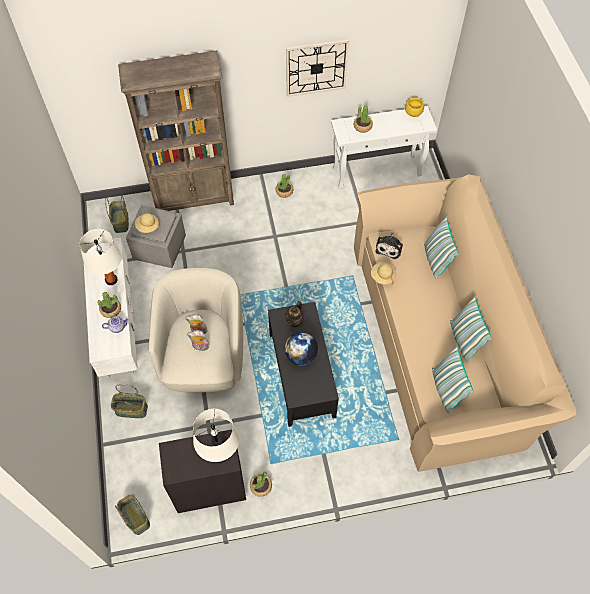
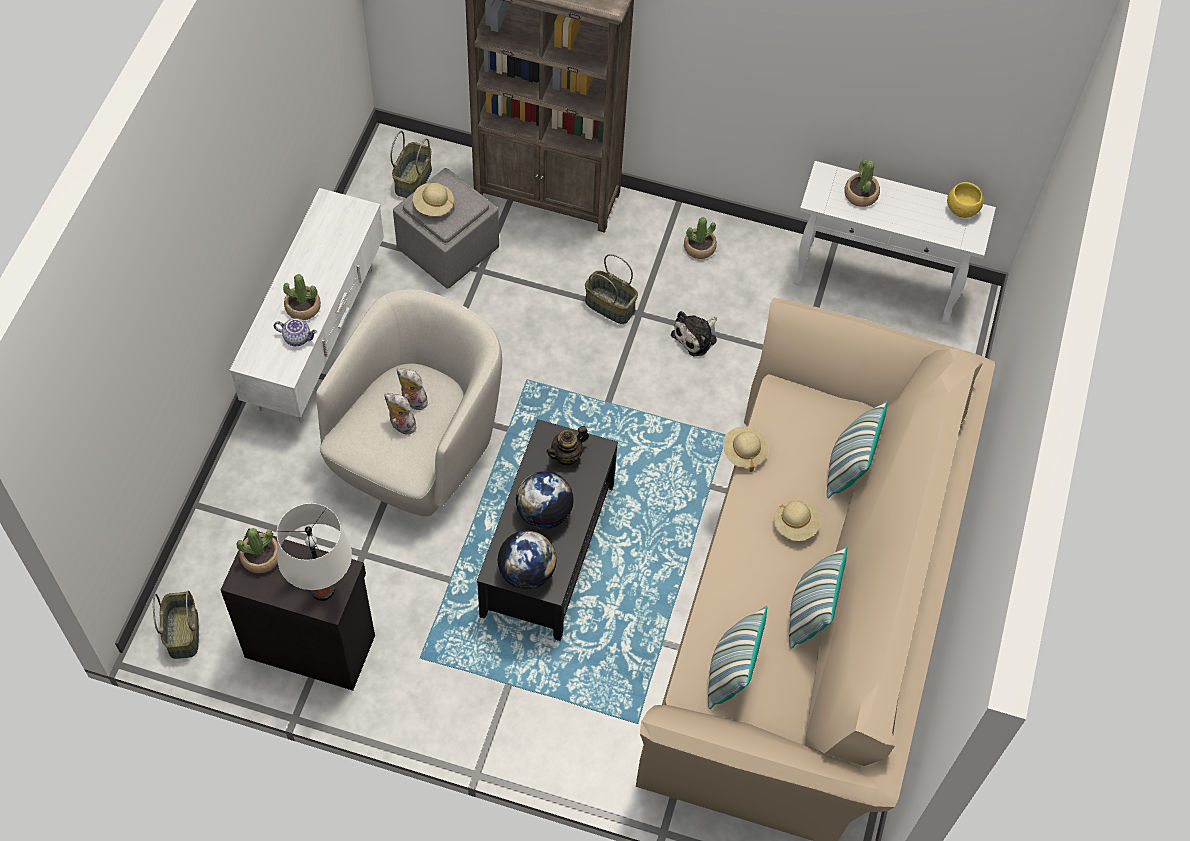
camera: 25 degrees right, 0 degrees up
(111, 280) = (329, 262): white table lamp -> none
(132, 409) = (266, 474): basket -> basket (610, 305)
(261, 486) = (386, 682): potted plant -> potted plant (261, 557)
(311, 390) = (527, 572): none -> globe
(316, 68) = (806, 65): wall clock -> none
(389, 247) = (785, 412): plush toy -> plush toy (696, 336)
(430, 300) = (795, 525): none -> beige hat

